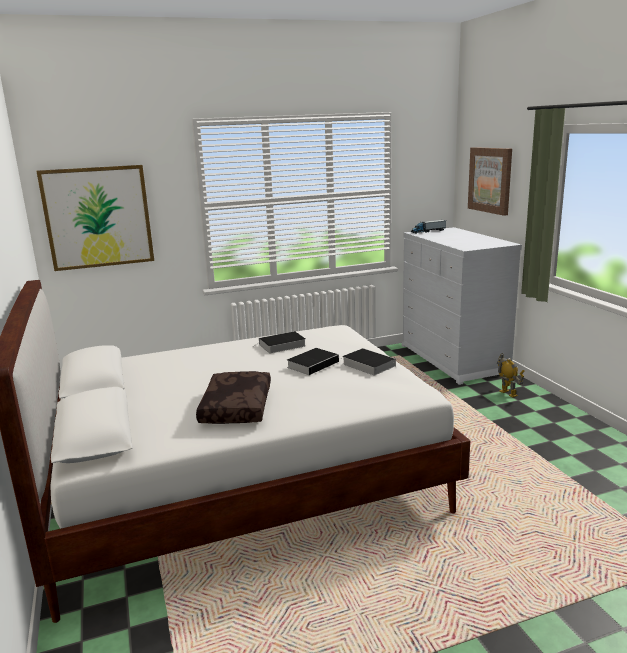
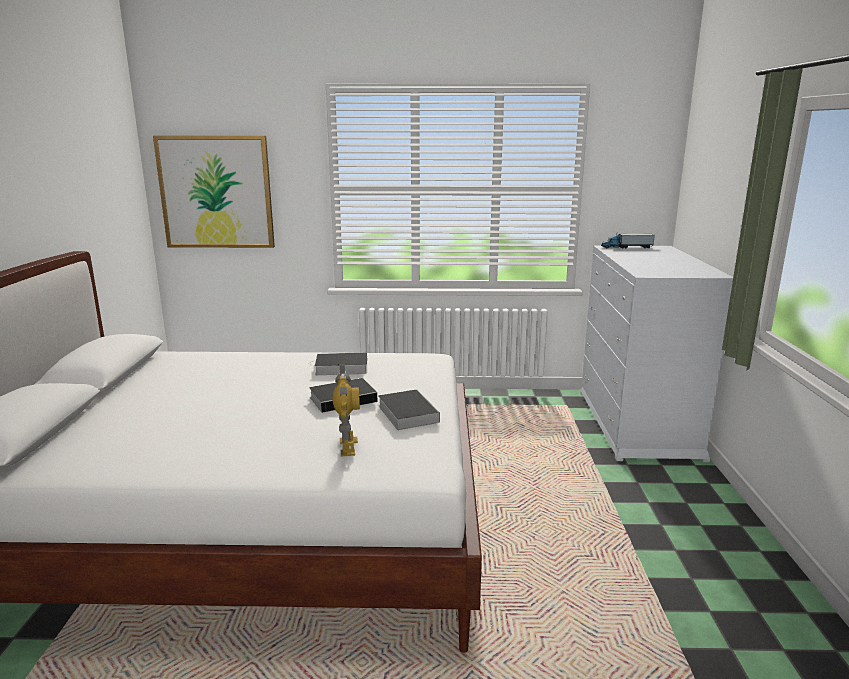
camera: 20 degrees right, 0 degrees up
(235, 407) = (192, 437): brown pillow -> none
(490, 180) = (715, 182): picture -> none
(508, 393) = (679, 489): toy robot -> toy robot (347, 447)

